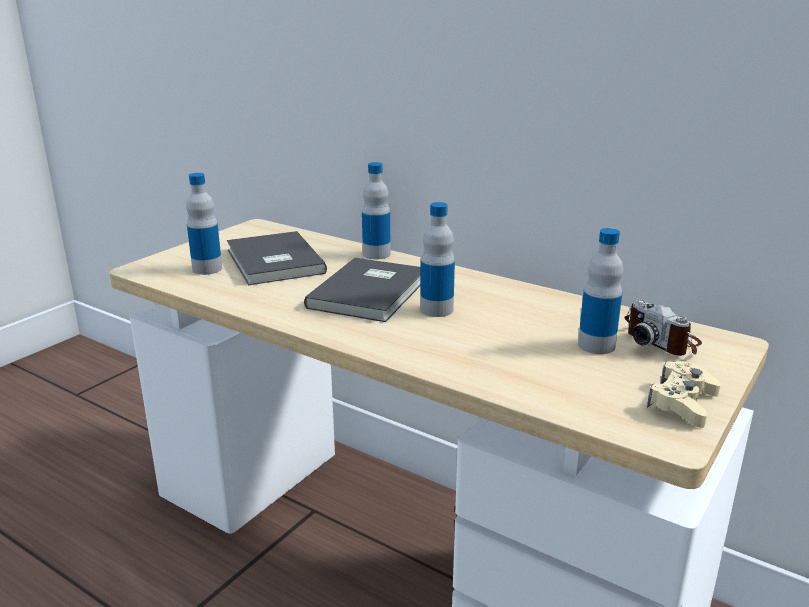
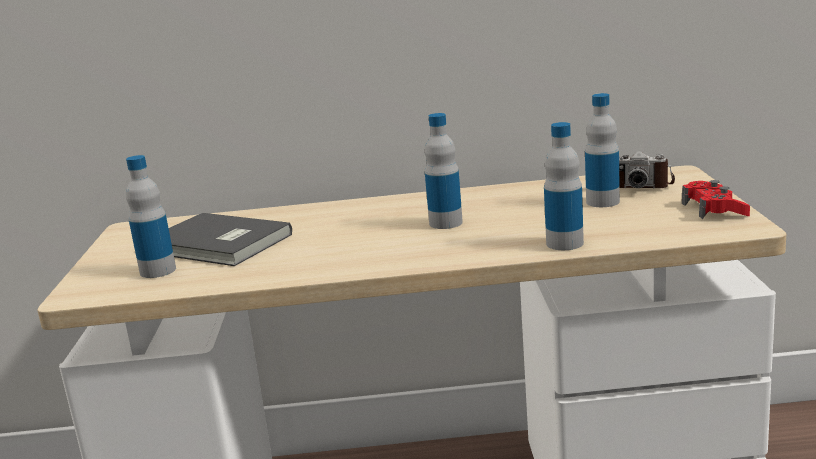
camera: 35 degrees left, 5 degrees down
(372, 292) = (366, 231): grey book -> none
(376, 254) = (307, 209): bottle -> bottle (564, 243)
(682, 403) = (714, 209): beige game controller -> red game controller

